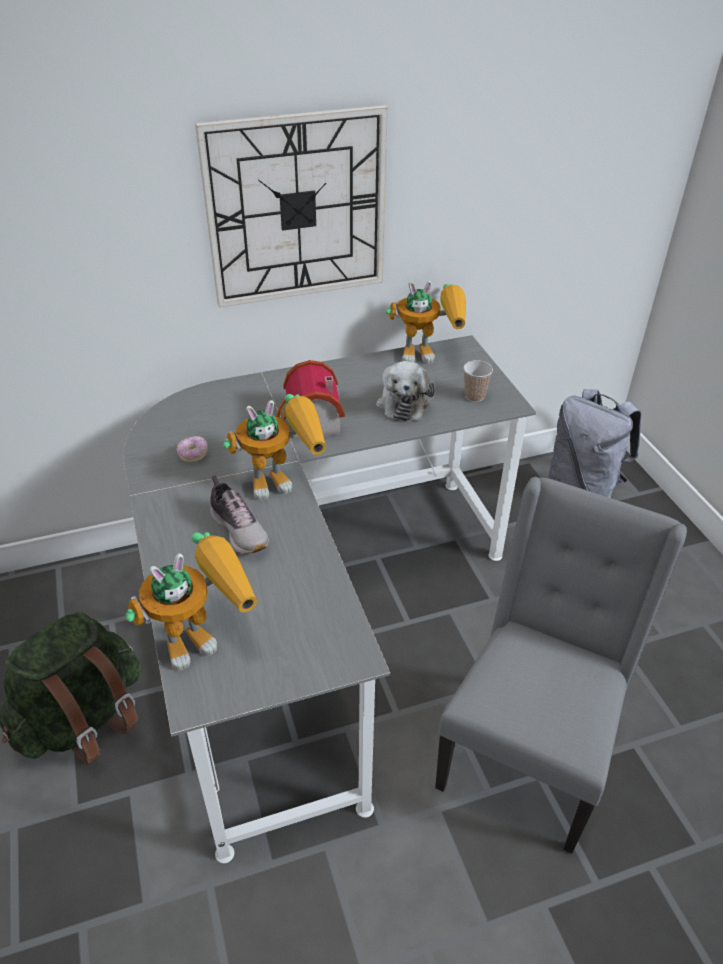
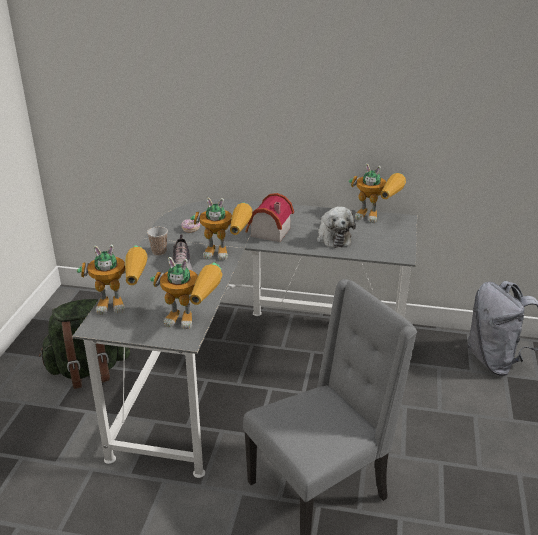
camera: 30 degrees right, 10 degrees down
(297, 209) = (298, 102): wall clock -> none
(337, 619) = (193, 320): none -> toy robot
(402, 402) = (333, 237): plush toy -> plush toy turned 45 degrees counterclockwise
(474, 396) = (382, 246): cup -> cup (159, 252)

